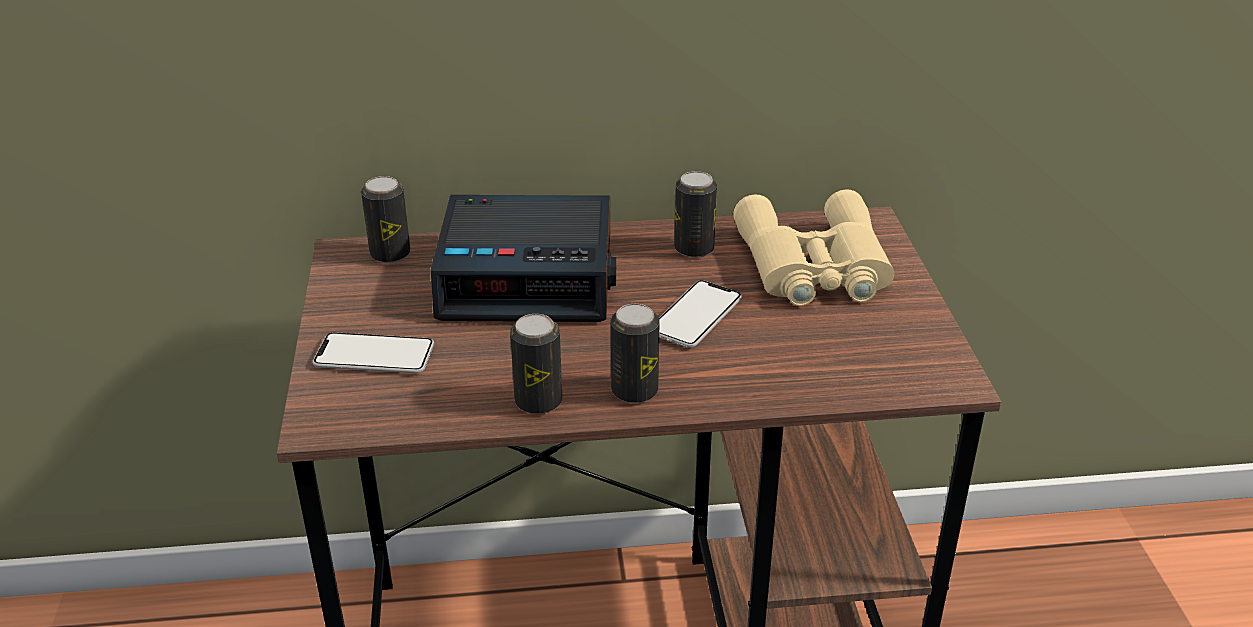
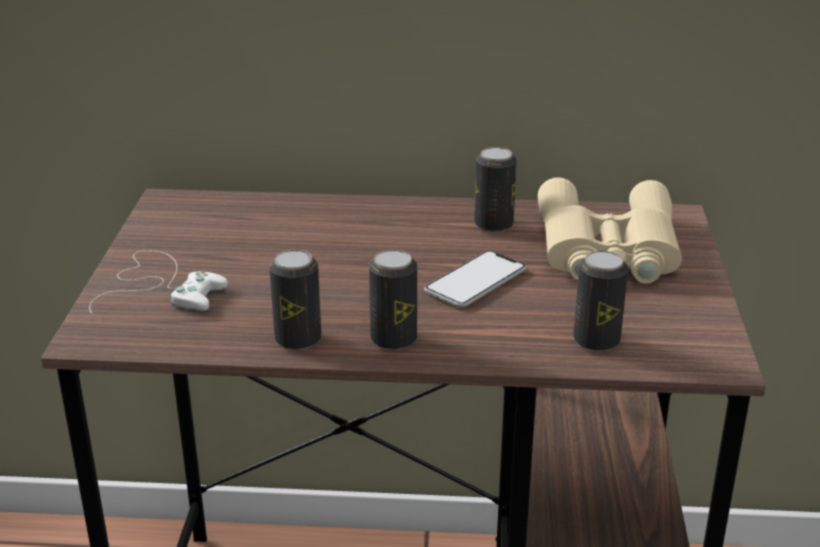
camera: 10 degrees right, 5 degrees down
(374, 355) = (160, 286): phone -> white game controller
(390, 254) = (207, 205): can -> can (596, 340)
(529, 276) = (328, 234): alarm clock -> none

